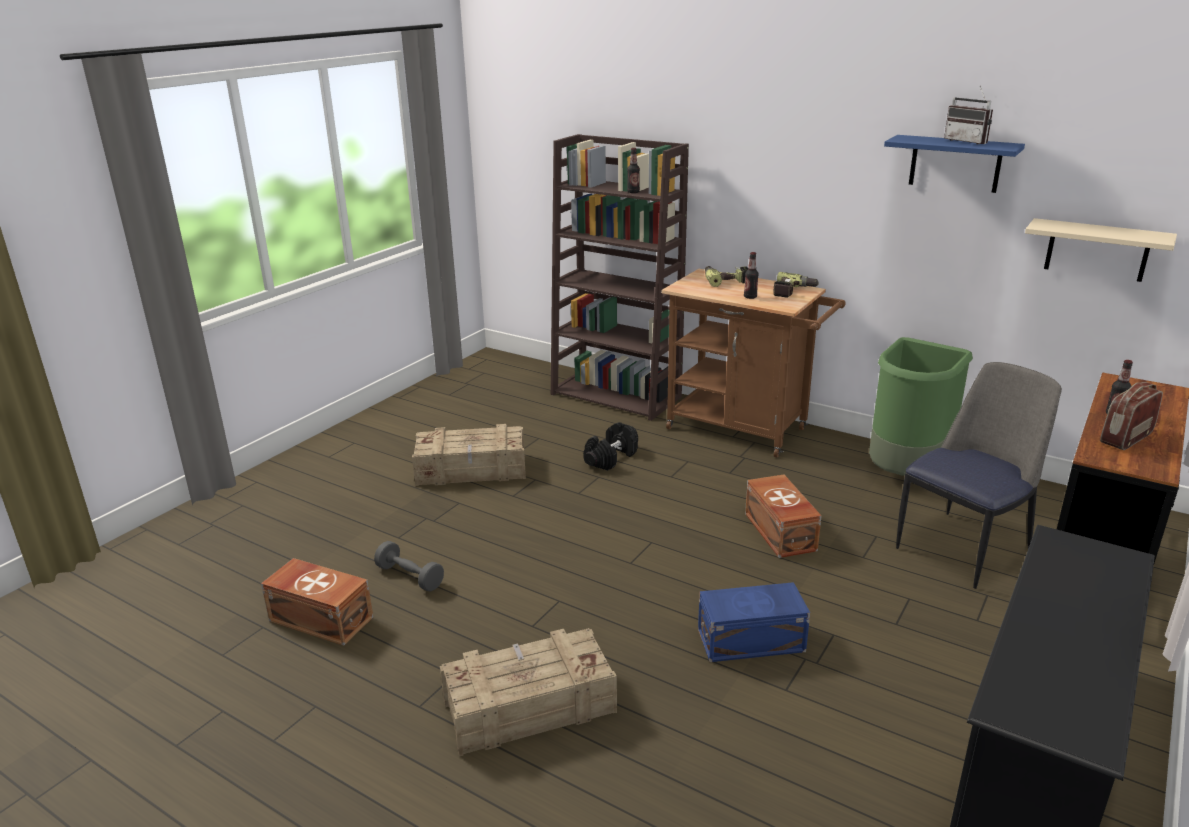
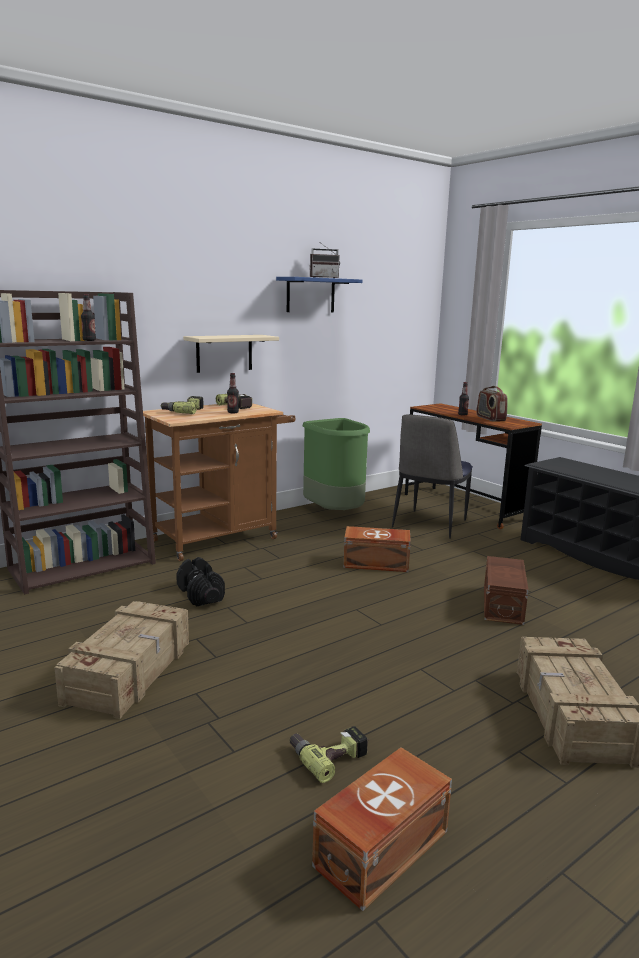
camera: 70 degrees left, 10 degrees down
(410, 577) = (328, 754): grey dumbbell -> power drill
(752, 641) = (504, 604): blue storage box -> brown storage box
(964, 548) = (429, 524): chair -> chair turned 135 degrees counterclockwise
(1097, 250) = (380, 341): beige shelf -> beige shelf (224, 353)

